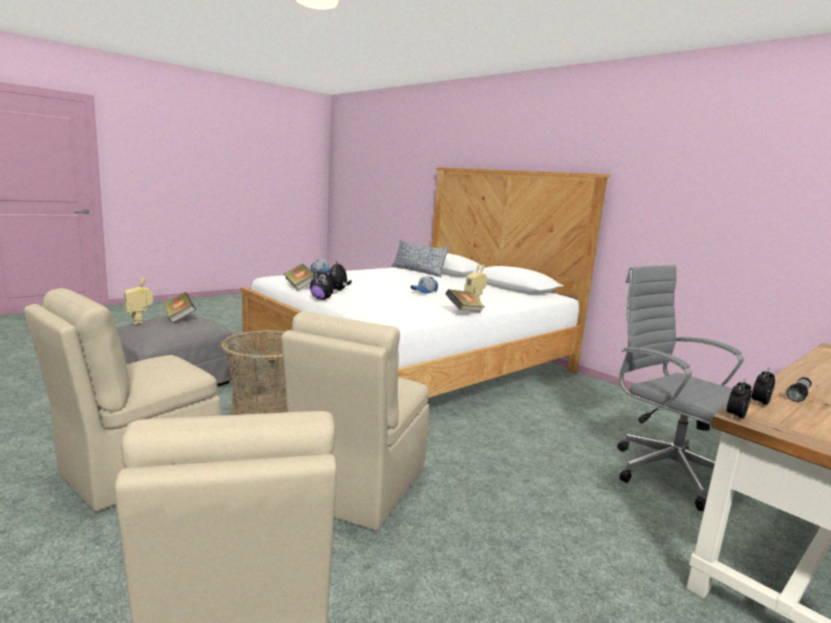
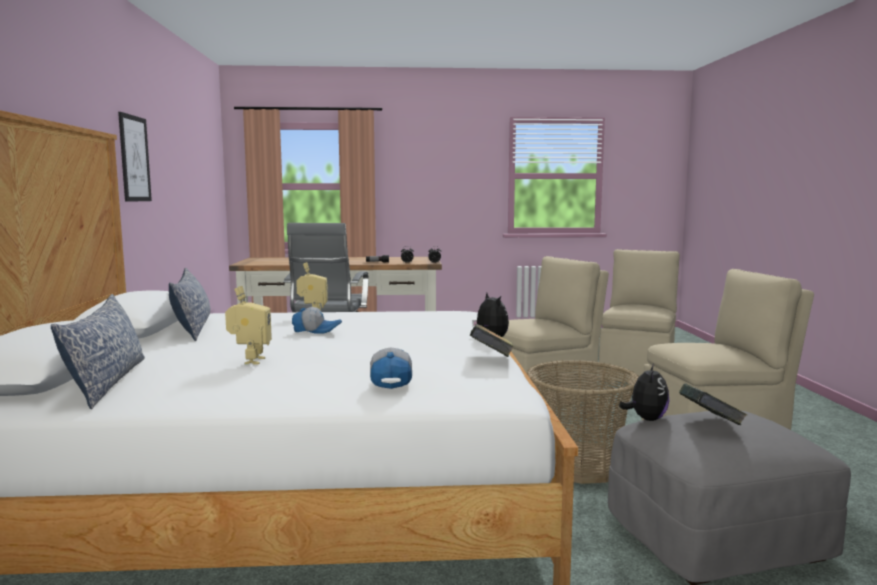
camera: 140 degrees left, 5 degrees down
(140, 321) = (778, 428): toy robot -> toy robot (250, 361)
(338, 290) = (439, 347): plush toy -> plush toy (646, 419)
(464, 312) = (360, 311): book -> none
(492, 290) = (193, 328): none -> pillow
(662, 192) = (134, 158): none -> picture

